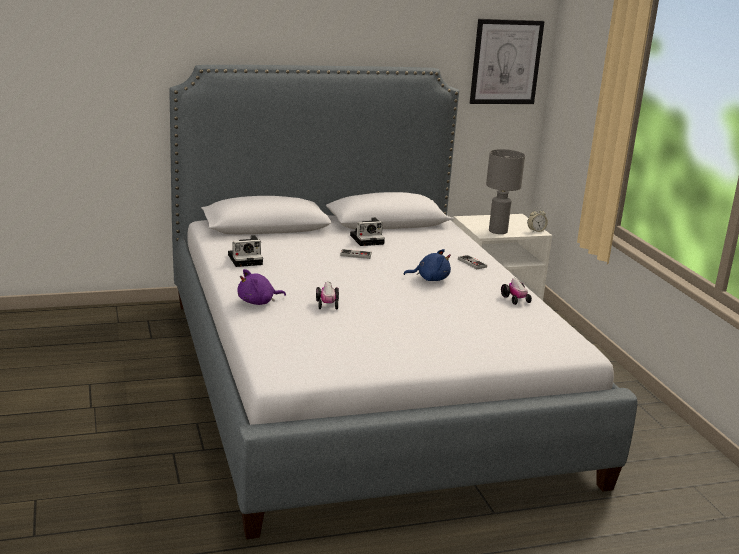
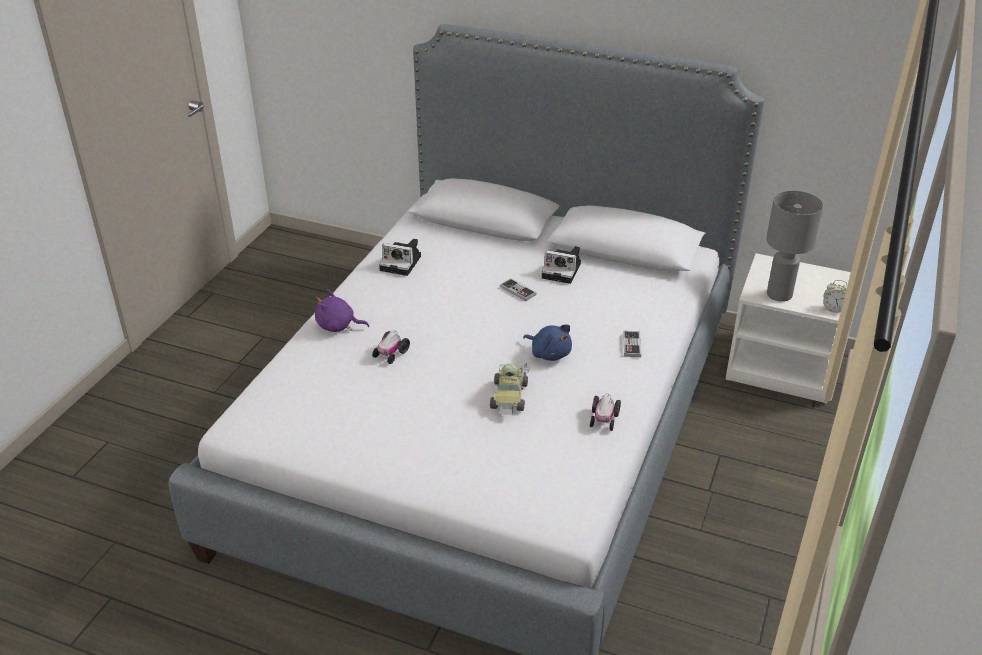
camera: 40 degrees right, 15 degrees up
(443, 305) = (510, 397): none -> toy car
(506, 62) = (852, 70): picture -> none

